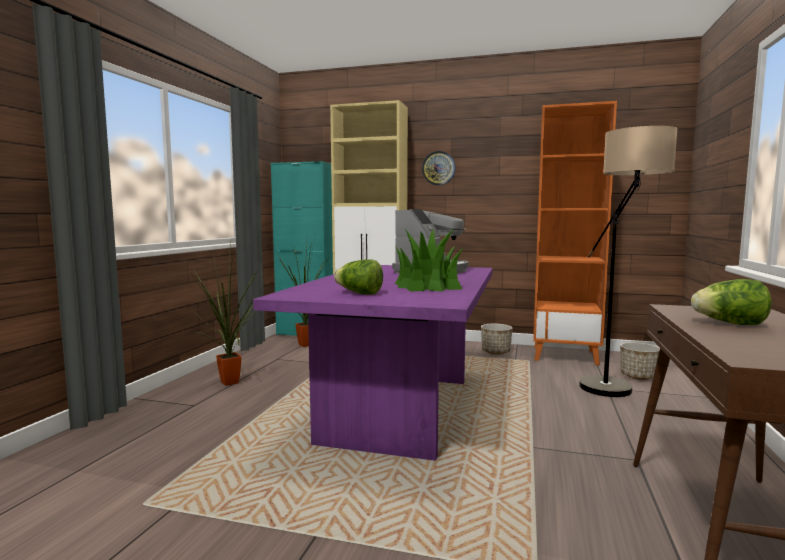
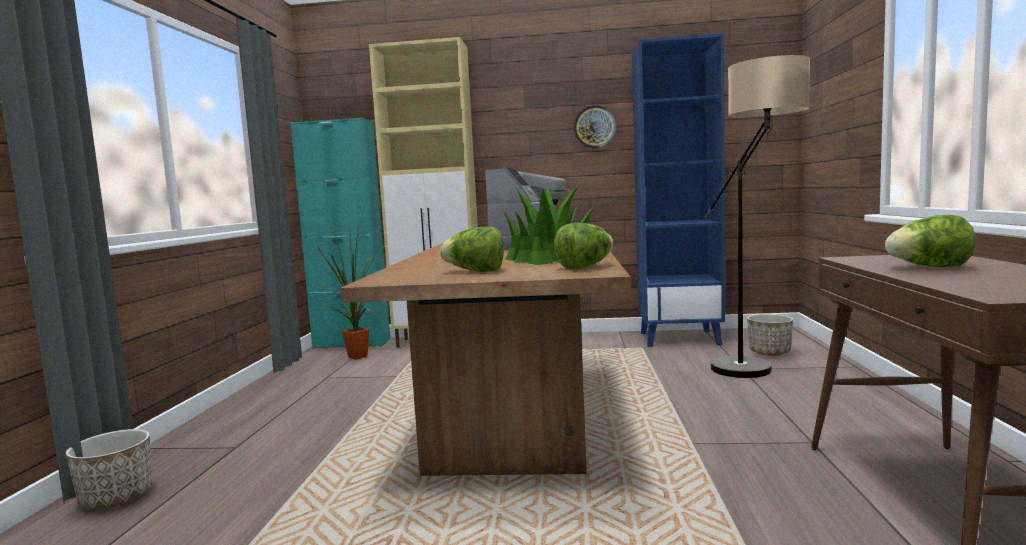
camera: 10 degrees left, 0 degrees up
(230, 384) = (275, 414): potted plant -> none
(399, 409) = (512, 419): purple dining table -> brown dining table
(438, 168) = (510, 122): wall clock -> wall clock (594, 127)
(443, 297) = (585, 267): none -> lettuce
(496, 352) = (599, 342): planter -> planter (117, 498)
(565, 355) = (680, 338): orange bookcase -> blue bookcase

